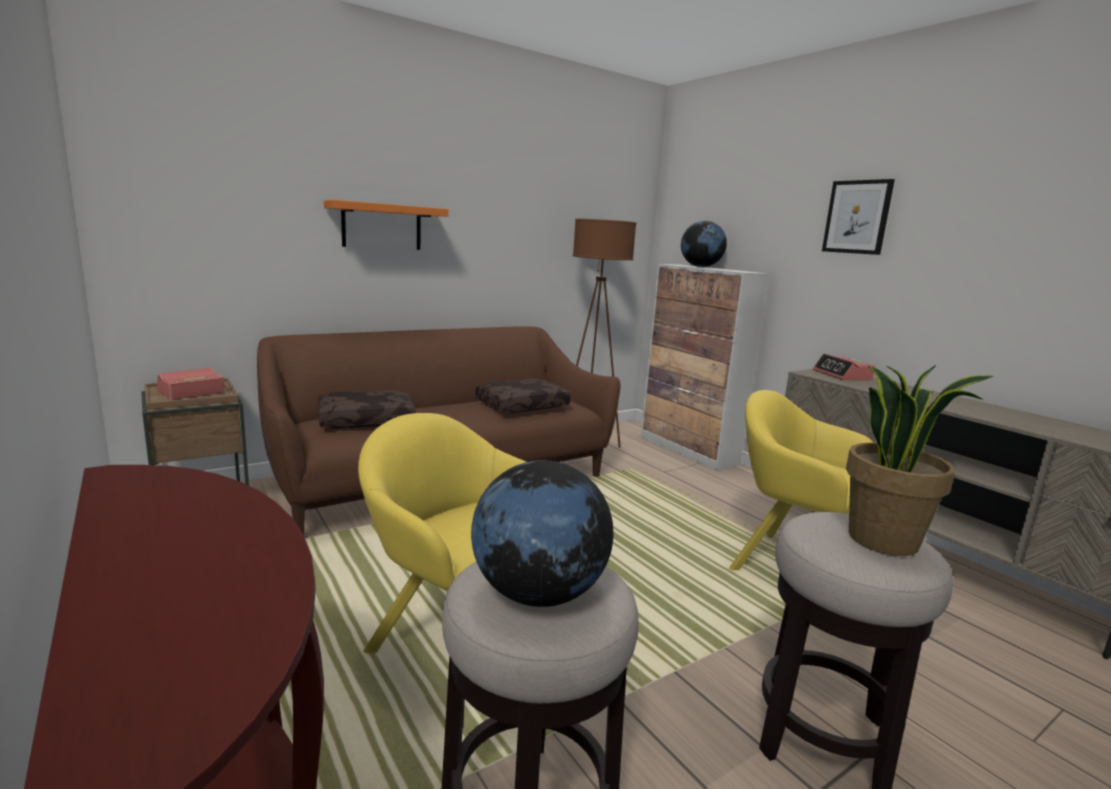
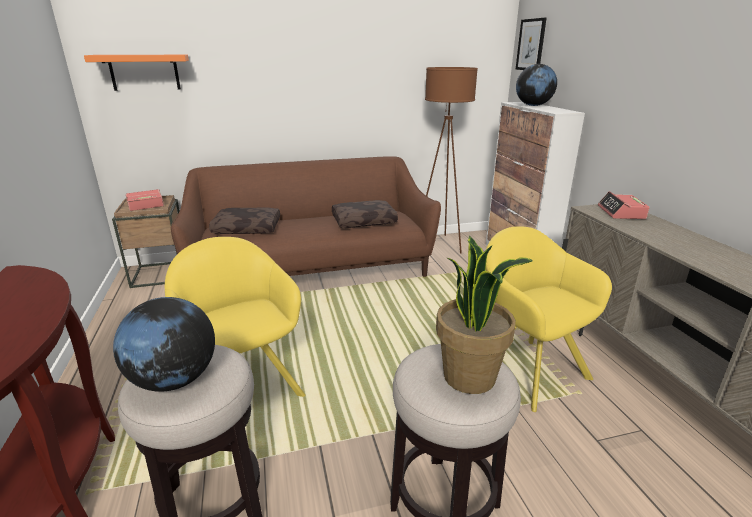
camera: 20 degrees right, 10 degrees up
(382, 226) = (270, 85): orange shelf -> orange shelf (144, 72)
(857, 217) = (657, 61): picture -> picture (531, 45)

